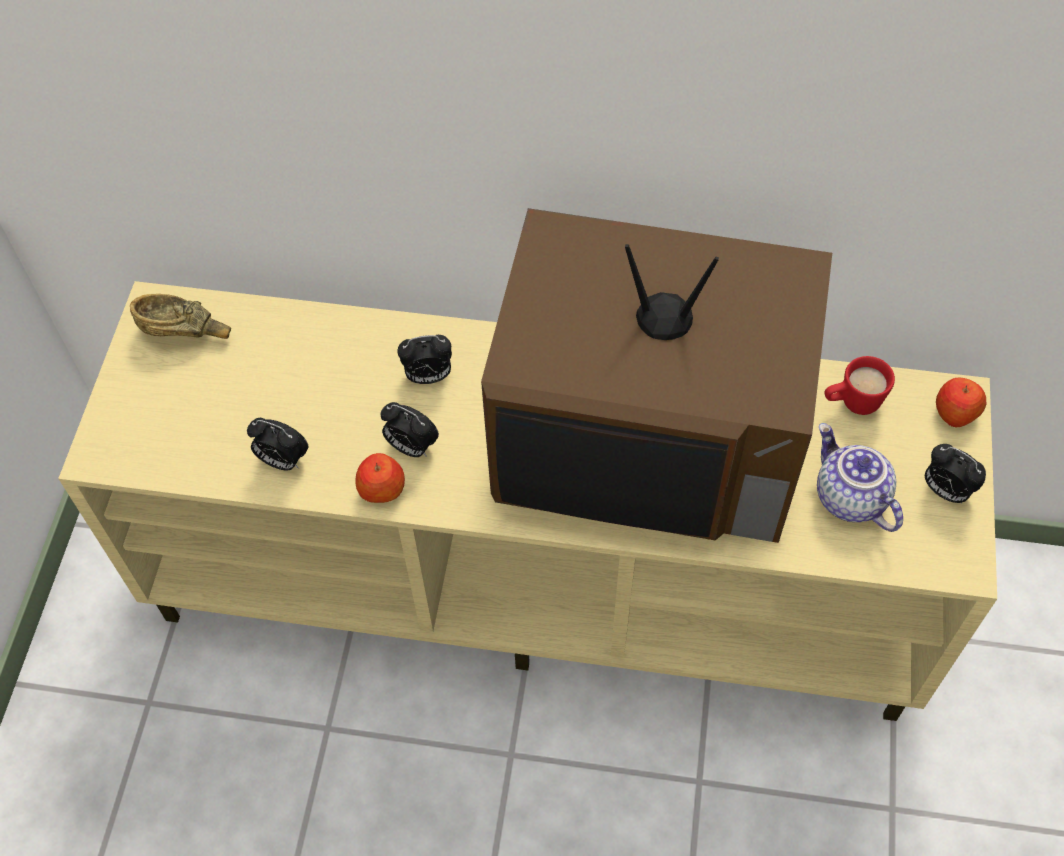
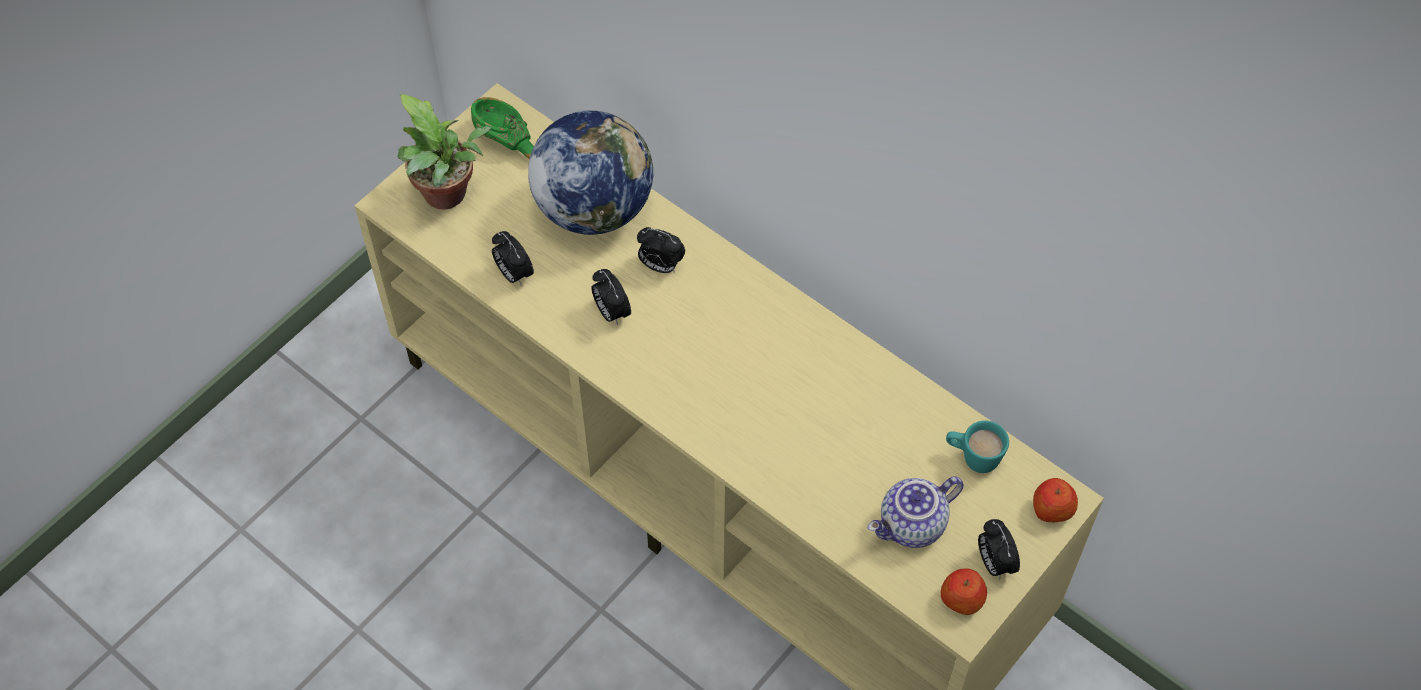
camera: 30 degrees right, 0 degrees up
(159, 418) = (448, 197): none -> potted plant
(187, 329) = (510, 139): brown bowl -> green bowl
(321, 354) = (594, 208): none -> globe
(382, 488) = (569, 331): apple -> apple (962, 599)
(649, 438) = (792, 400): television -> none
(848, 498) = (912, 526): teapot -> teapot turned 120 degrees counterclockwise
(852, 403) = (973, 457): red mug -> turquoise mug

